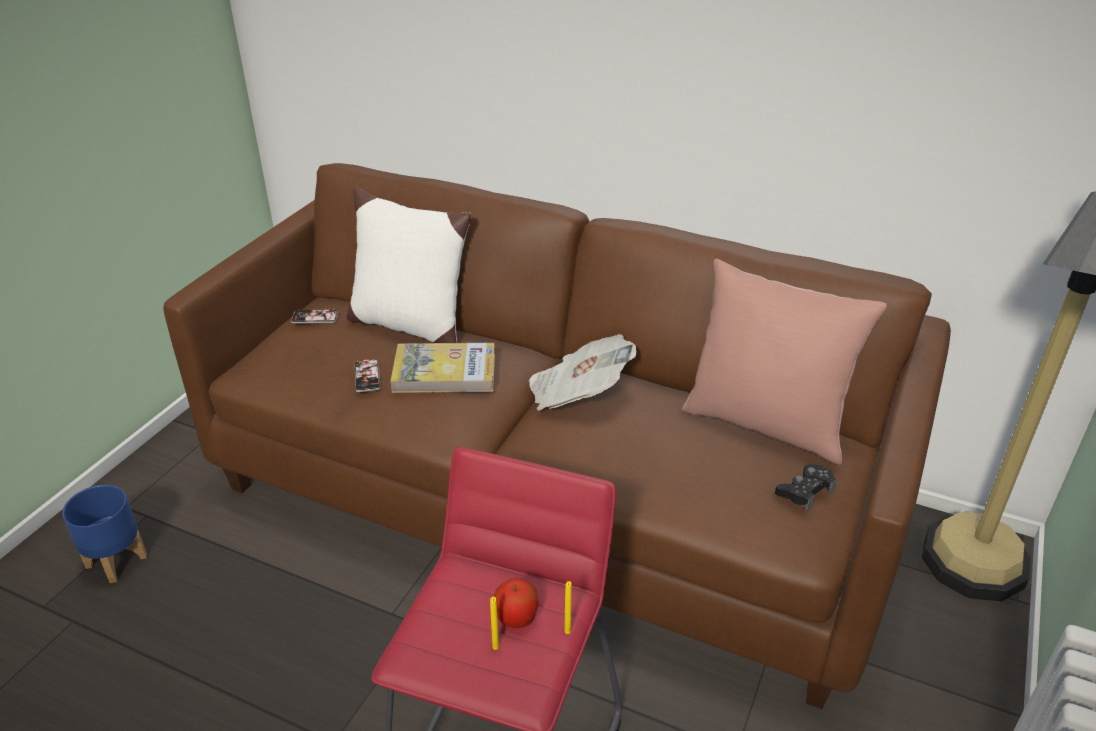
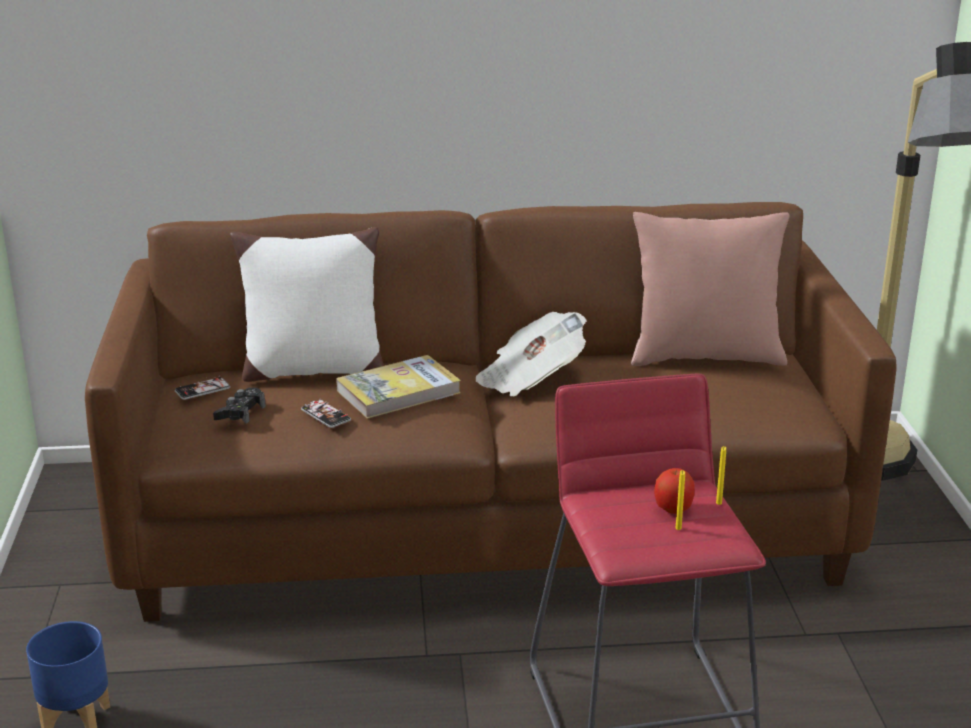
camera: 30 degrees left, 10 degrees down
(805, 491) = (779, 388): black game controller -> black game controller (240, 412)

